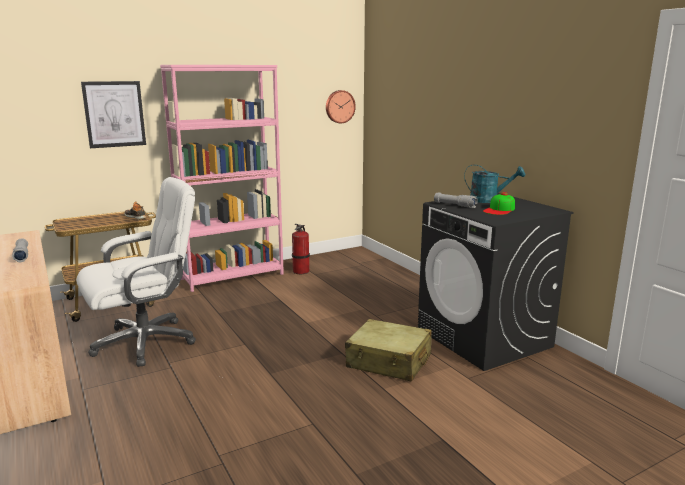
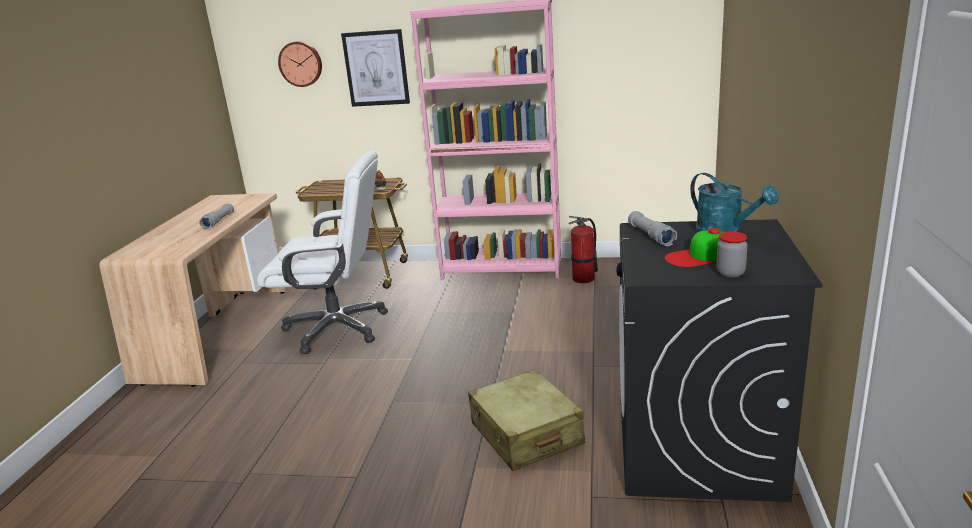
camera: 40 degrees right, 5 degrees up
(339, 106) = (677, 50): wall clock -> wall clock (301, 64)
(529, 213) = (730, 273): none -> jar

